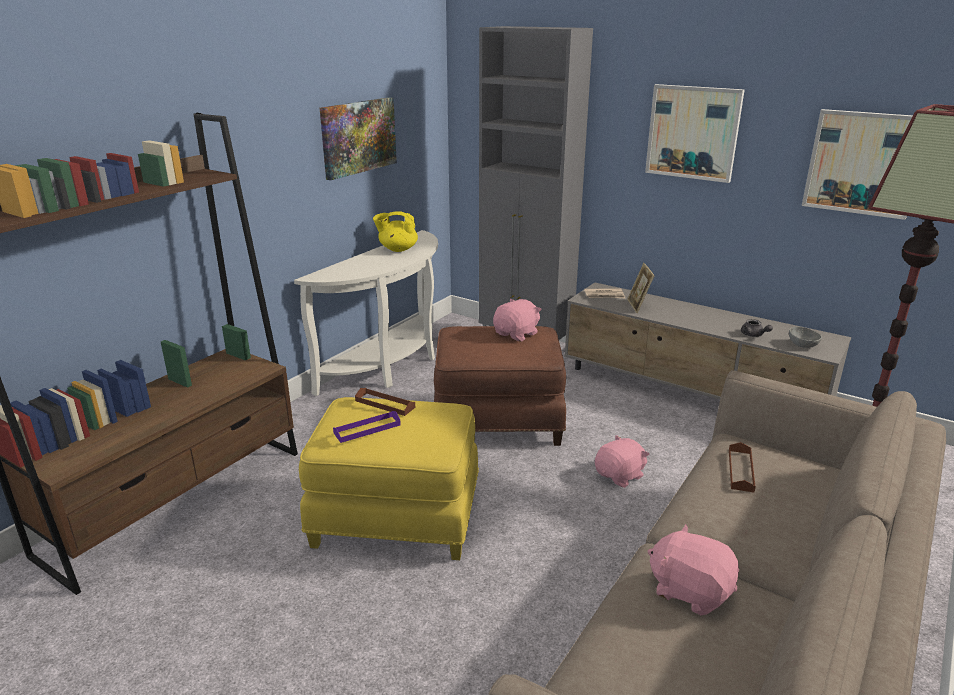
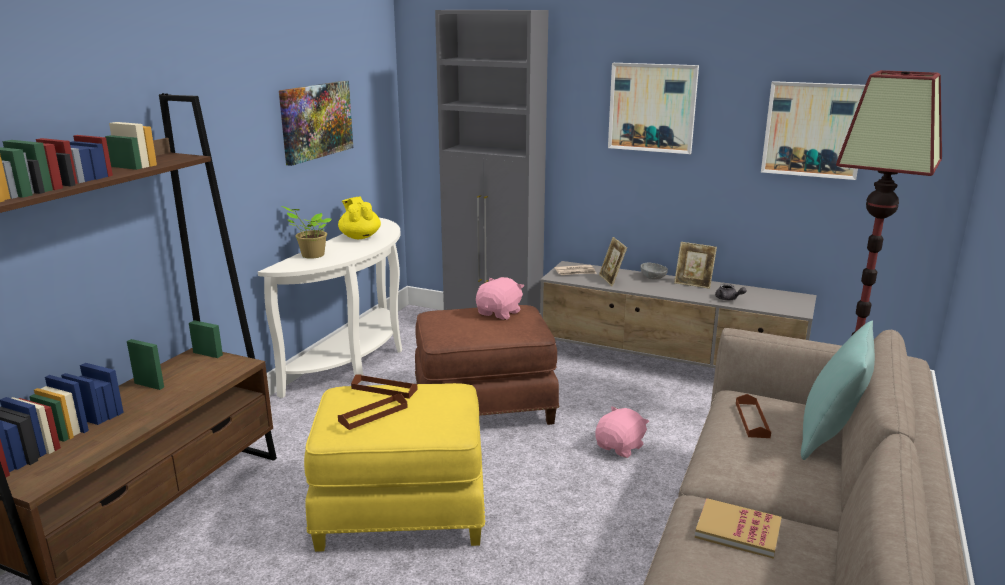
camera: 10 degrees left, 5 degrees down
(346, 266) = (311, 255): none -> potted plant
(367, 429) = (373, 414): purple tray -> brown tray
(397, 249) = (360, 237): yellow teapot -> yellow teapot turned 75 degrees clockwise
(690, 590) = (738, 530): pink plush toy -> book
(721, 316) = (693, 284): none -> picture frame
(803, 345) = (775, 304): grey bowl -> grey bowl (653, 278)
(819, 498) = (830, 437): none -> turquoise pillow

